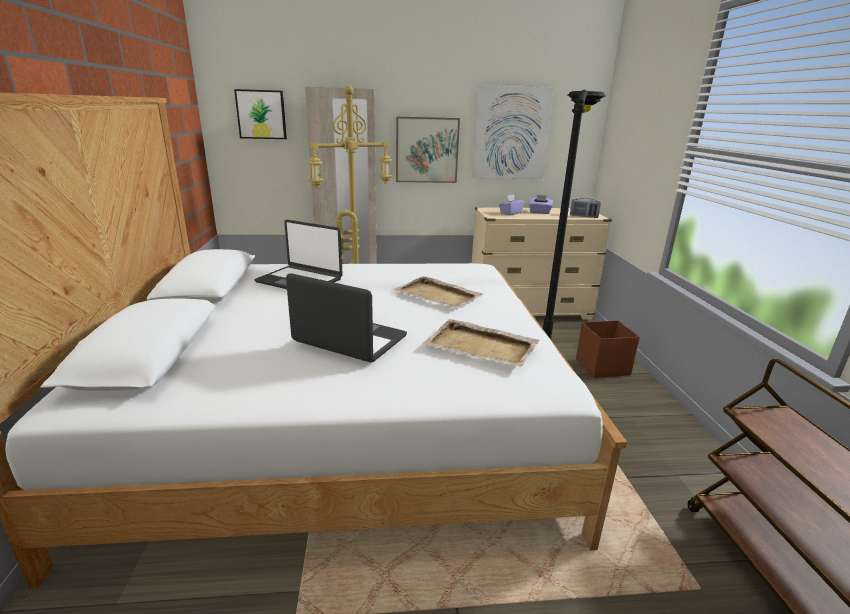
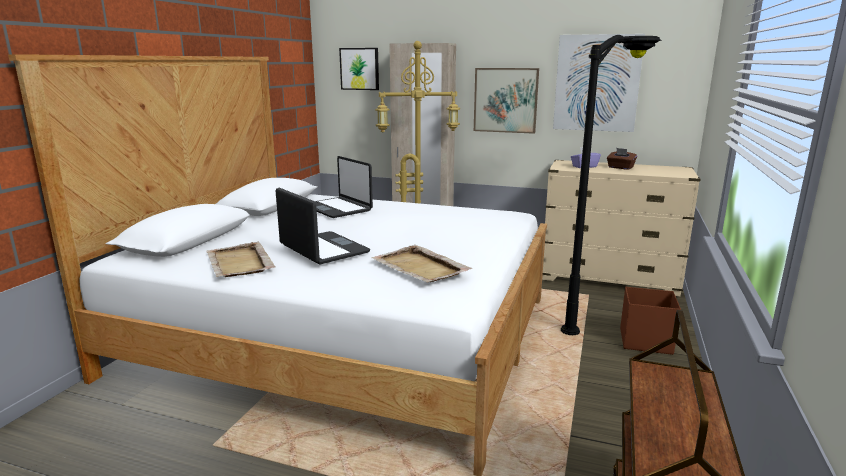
camera: 25 degrees right, 5 degrees down
(438, 295) = (439, 230): beige tray -> beige tray (239, 263)
(539, 212) = (620, 168): purple tissue box -> brown tissue box
(583, 216) = (668, 174): radio -> none

